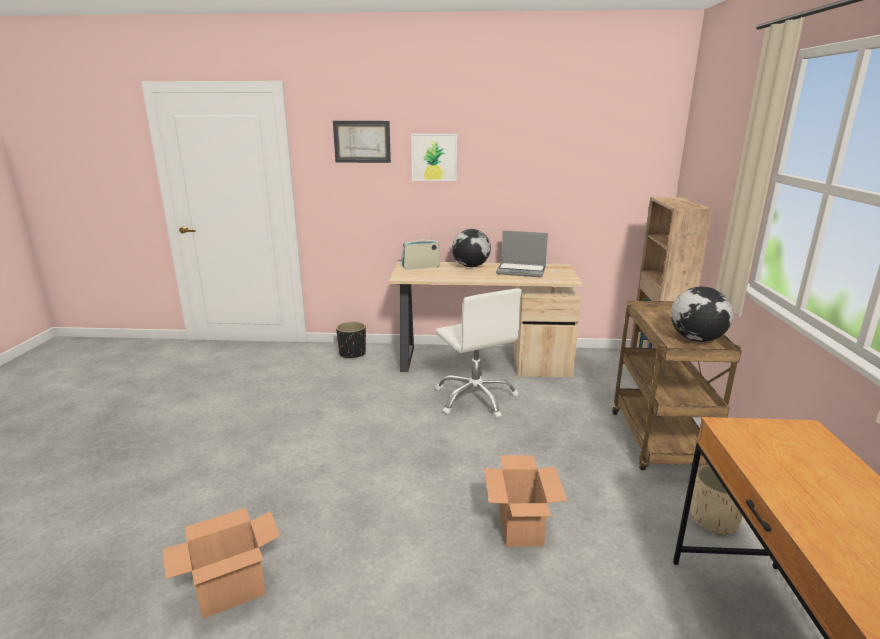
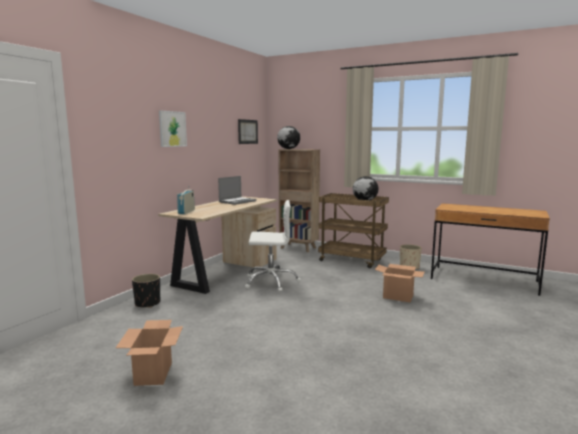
camera: 65 degrees left, 10 degrees down
(230, 591) = (421, 376): cardboard box -> cardboard box (153, 374)
(362, 141) = (127, 115): picture -> picture (247, 131)
(471, 266) = (208, 205): globe -> globe (288, 149)

